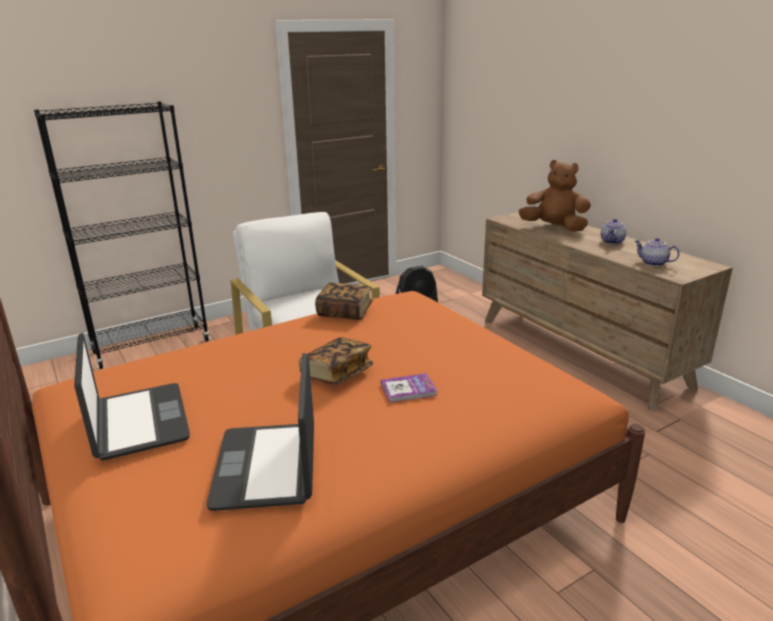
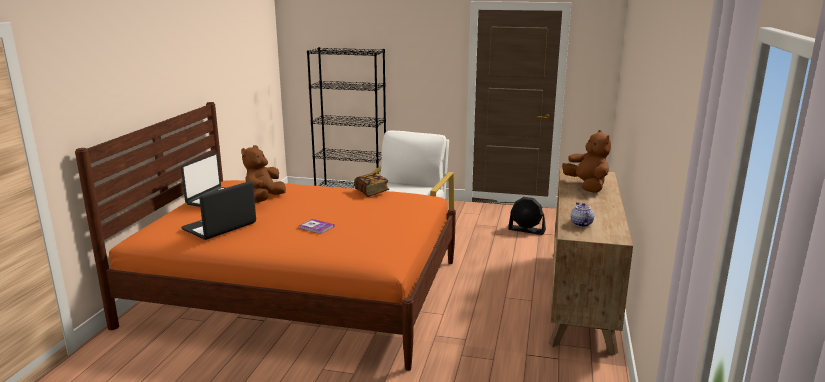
camera: 45 degrees right, 5 degrees down
(225, 386) = (264, 200): none -> brown plush toy
(337, 374) = (306, 212): book -> none
(612, 242) = (598, 205): teapot -> none

